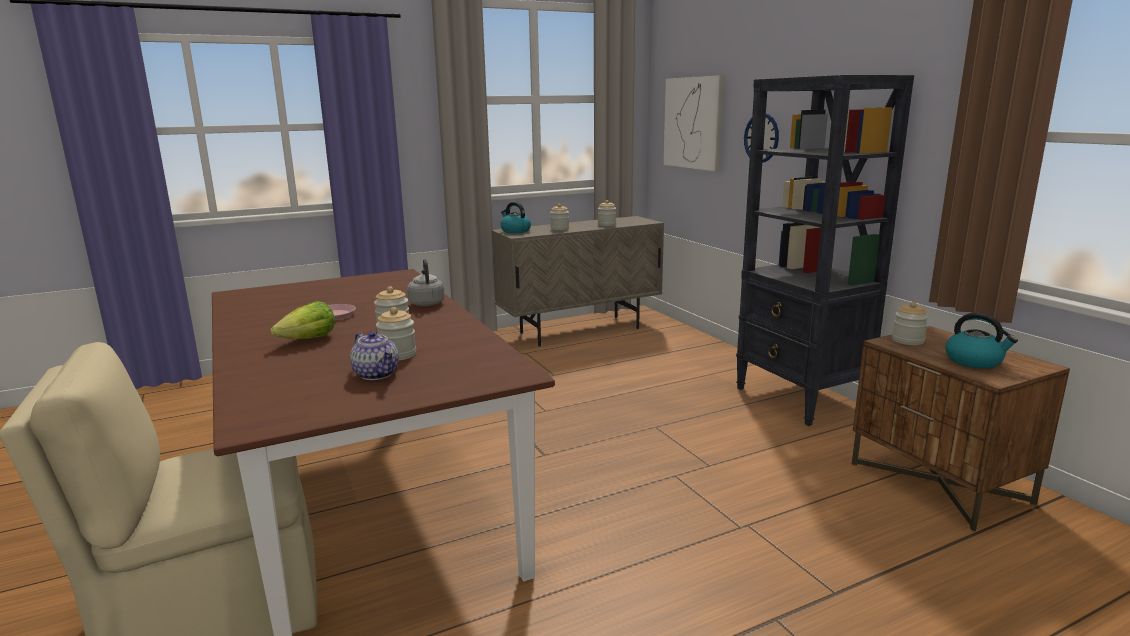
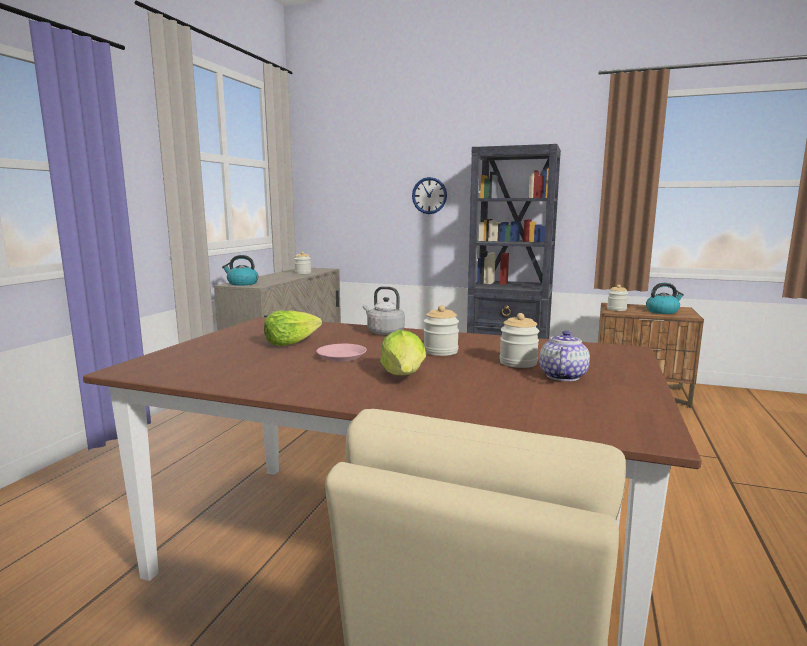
camera: 45 degrees left, 5 degrees down
(350, 296) = (291, 342): none -> lettuce
(377, 374) = (562, 376): teapot -> teapot turned 75 degrees counterclockwise
(559, 229) = (276, 279): jar -> none
(693, 123) = (352, 187): picture -> none

